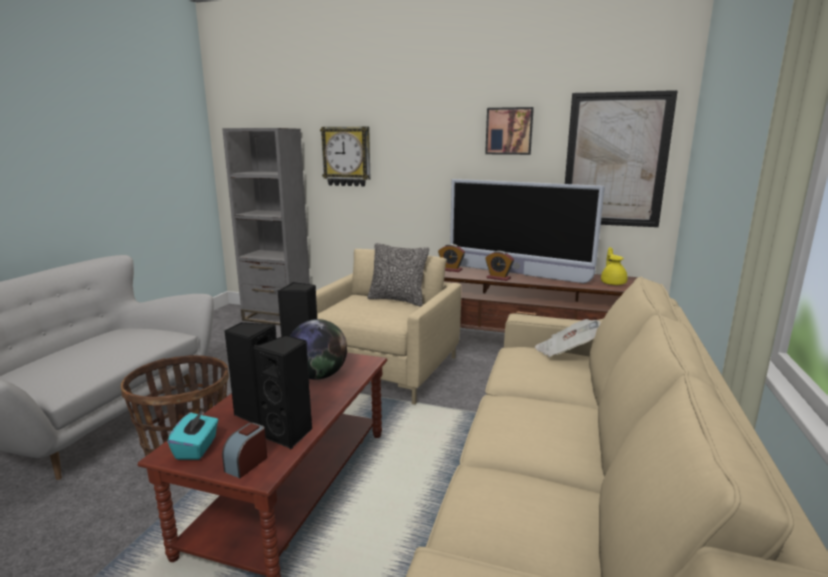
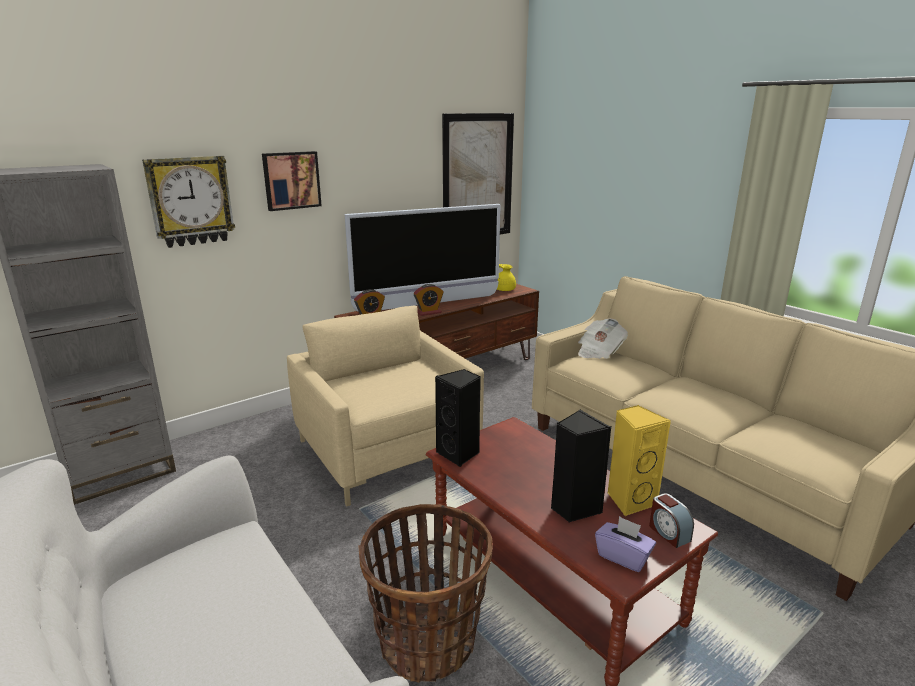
camera: 55 degrees left, 5 degrees up
(197, 448) = (623, 557): turquoise tissue box -> purple tissue box
(289, 434) = (630, 500): black speaker -> yellow speaker
(318, 376) = (521, 458): globe -> none
(397, 300) = (388, 367): pillow -> none
(509, 131) = (391, 154): picture -> picture (291, 180)

